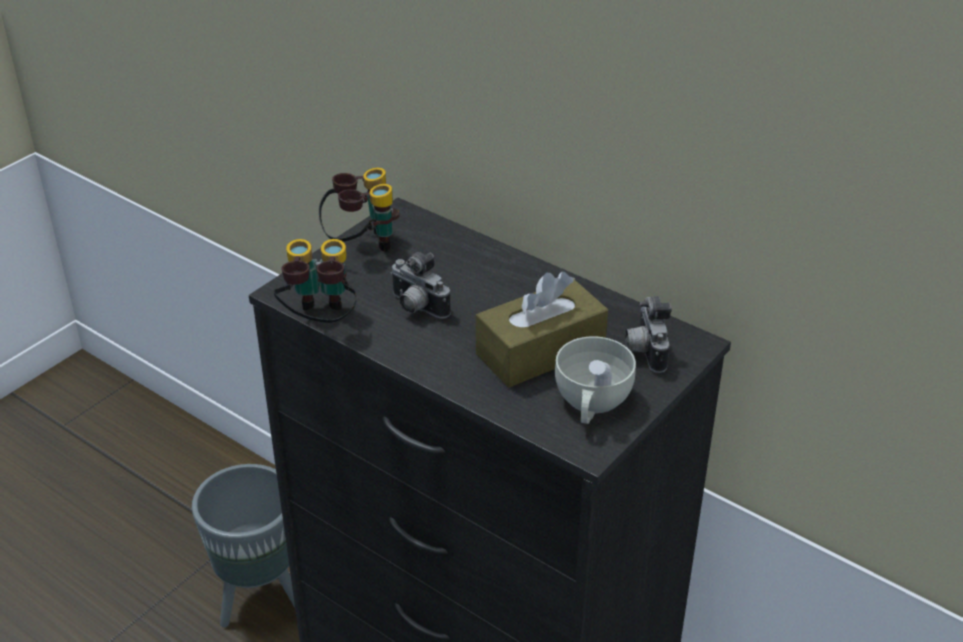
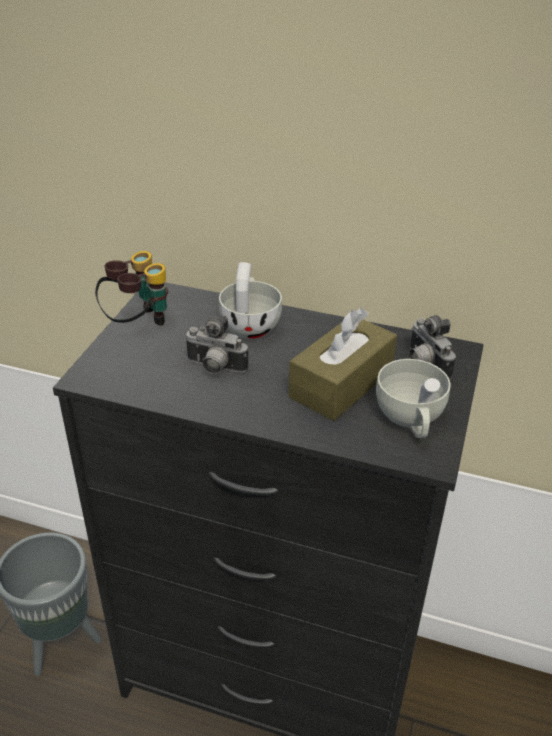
camera: 20 degrees left, 0 degrees up
(319, 322) = (133, 398): binoculars -> none
(479, 268) = (250, 324): none -> white cup

